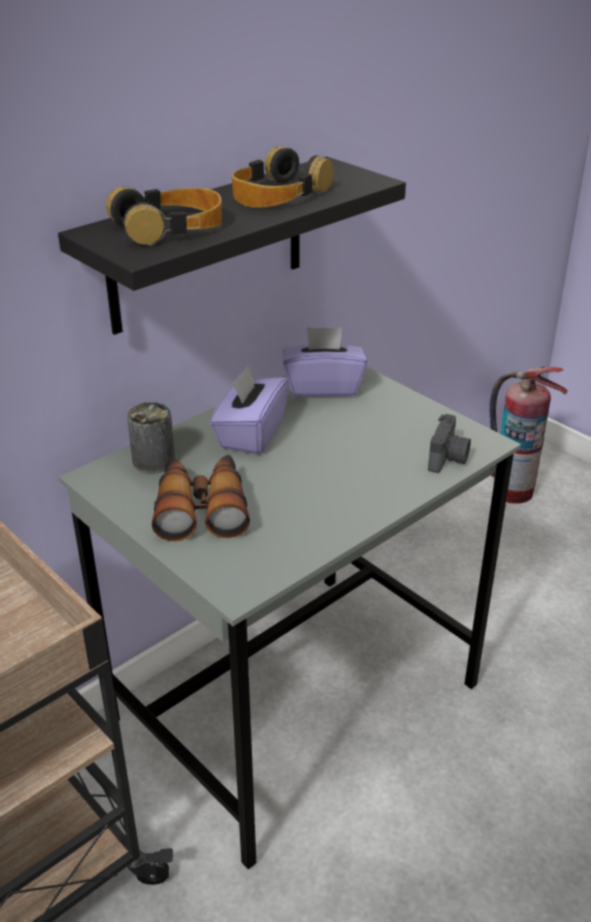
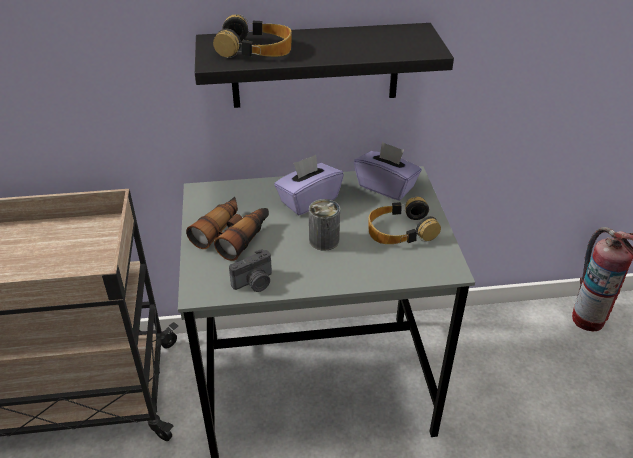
camera: 35 degrees right, 5 degrees up
(153, 461) = (238, 195): can -> can (324, 240)
(278, 194) = (353, 43): headphones -> headphones (400, 230)
(448, 459) = (411, 270): camera -> camera (254, 283)

